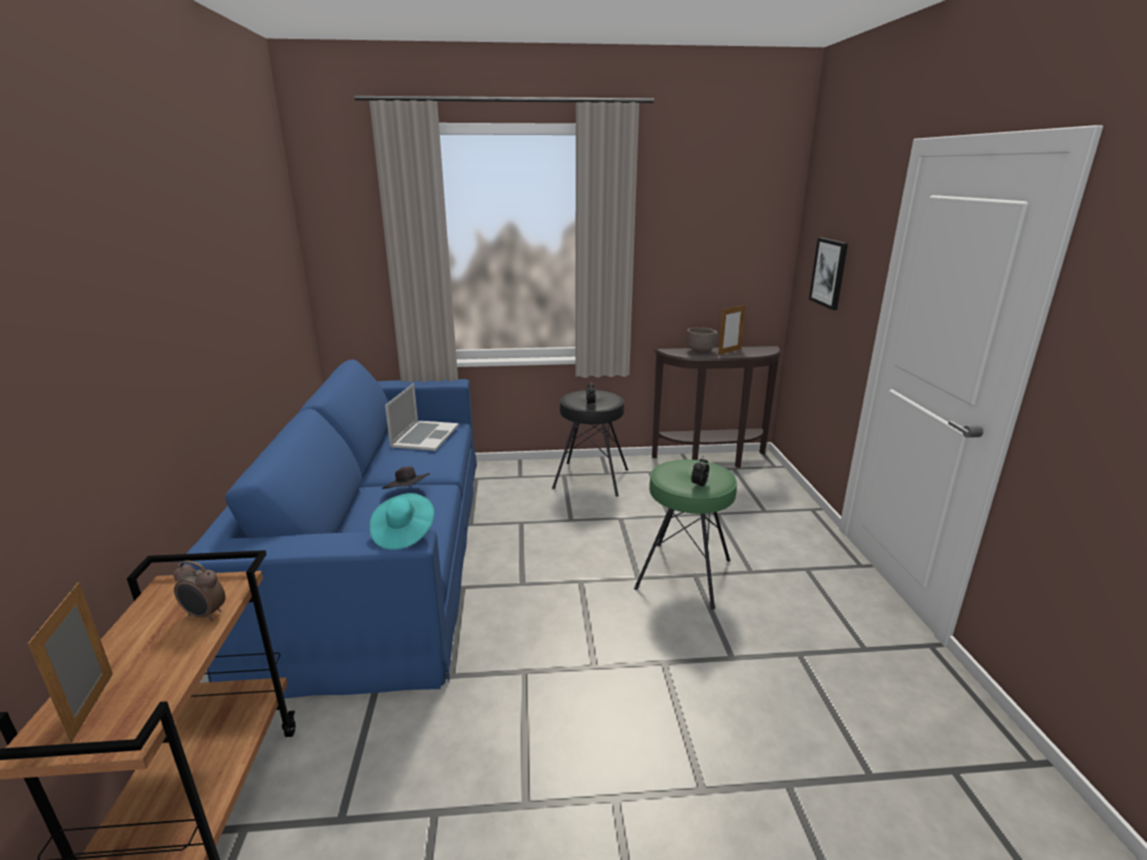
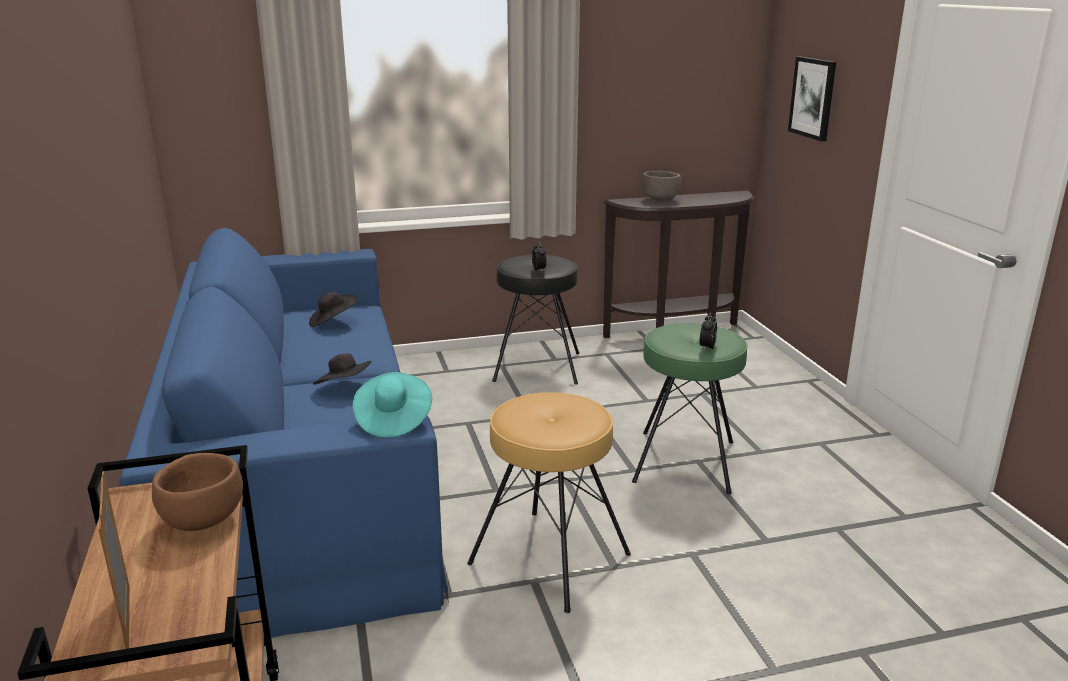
camera: 10 degrees left, 0 degrees up
(205, 615) = (203, 520): alarm clock -> brown bowl
(425, 436) = (333, 322): laptop -> black hat
(544, 651) = (550, 557): none -> brown stool
(729, 351) = (695, 199): picture frame -> none

